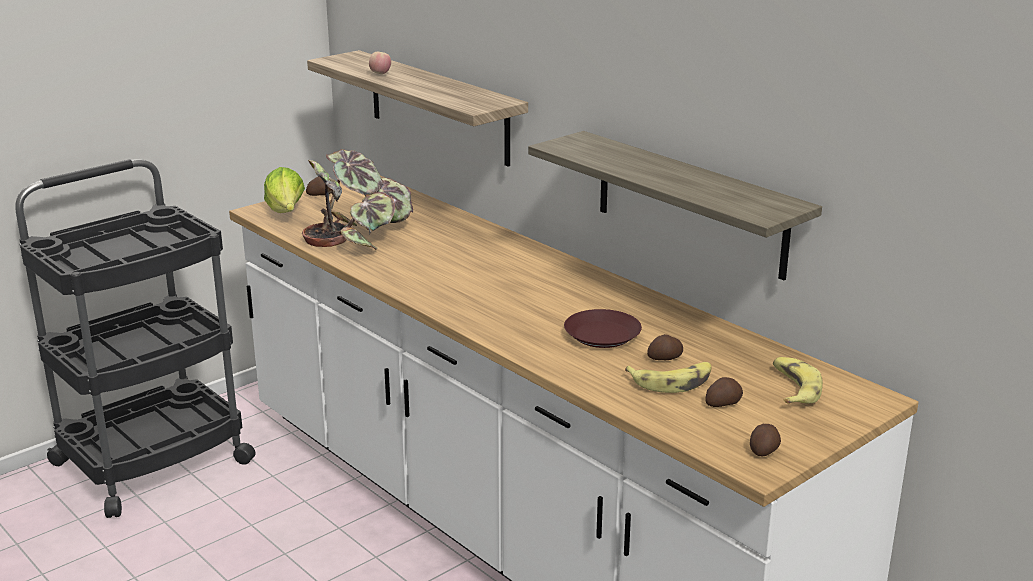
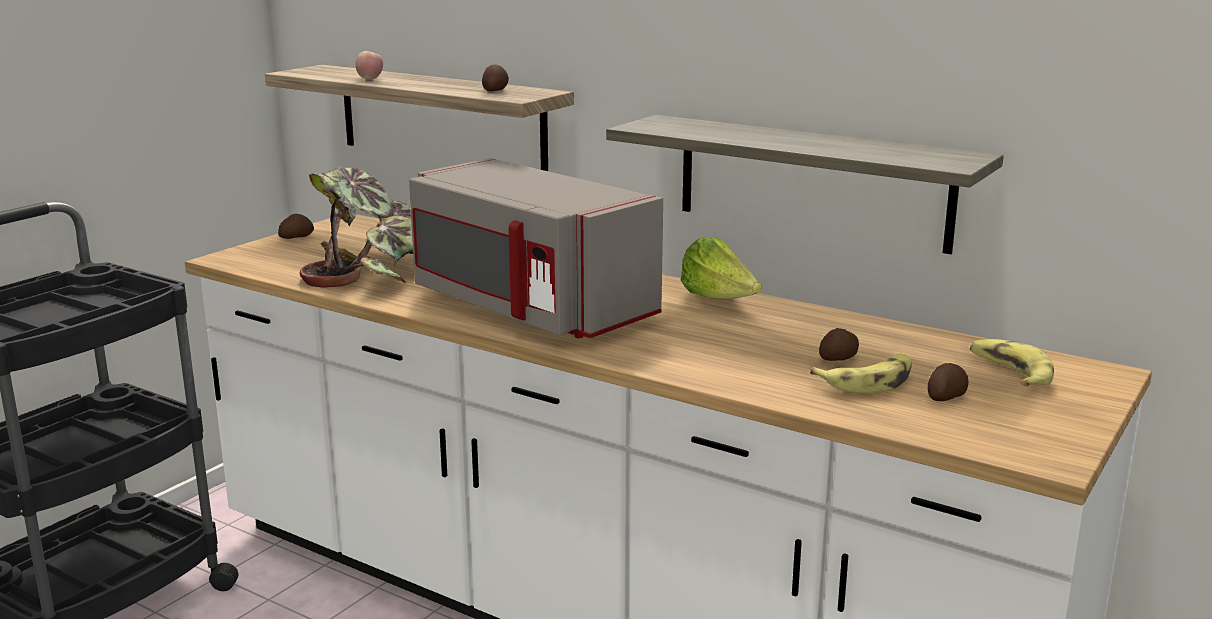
camera: 15 degrees left, 5 degrees down
(286, 213) = (262, 257): lettuce -> lettuce (719, 300)
(457, 282) = (528, 307): none -> grey microwave
(601, 335) = (744, 343): brown plate -> none
(764, 450) = (1039, 440): potato -> potato (496, 90)

